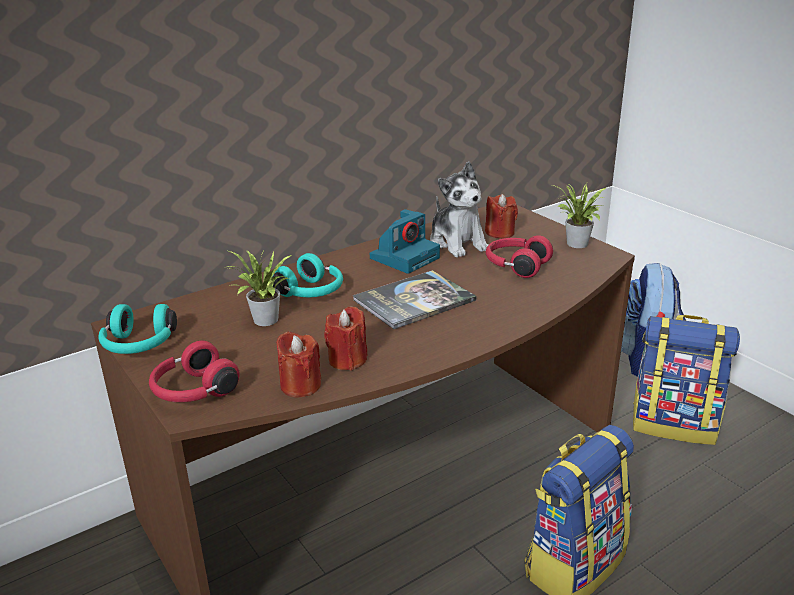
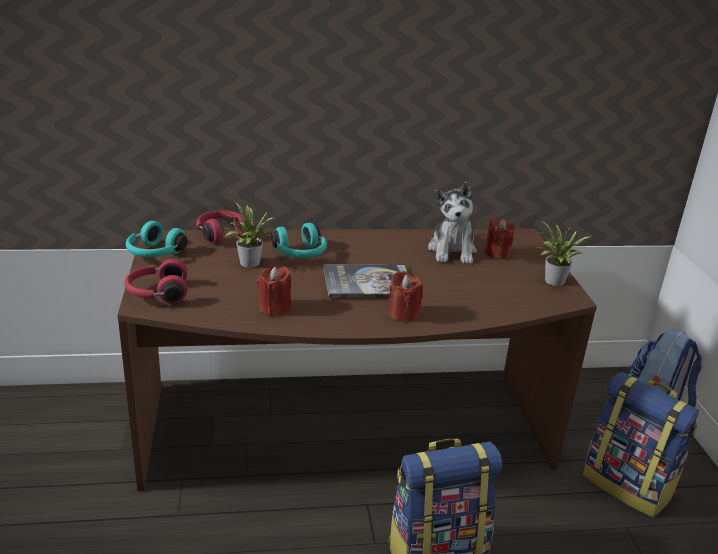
camera: 25 degrees right, 0 degrees up
(300, 385) = (225, 314): red candle -> red candle (403, 314)
(405, 257) = (397, 249): camera -> none
(515, 266) = (479, 282): red headphones -> red headphones (222, 234)

